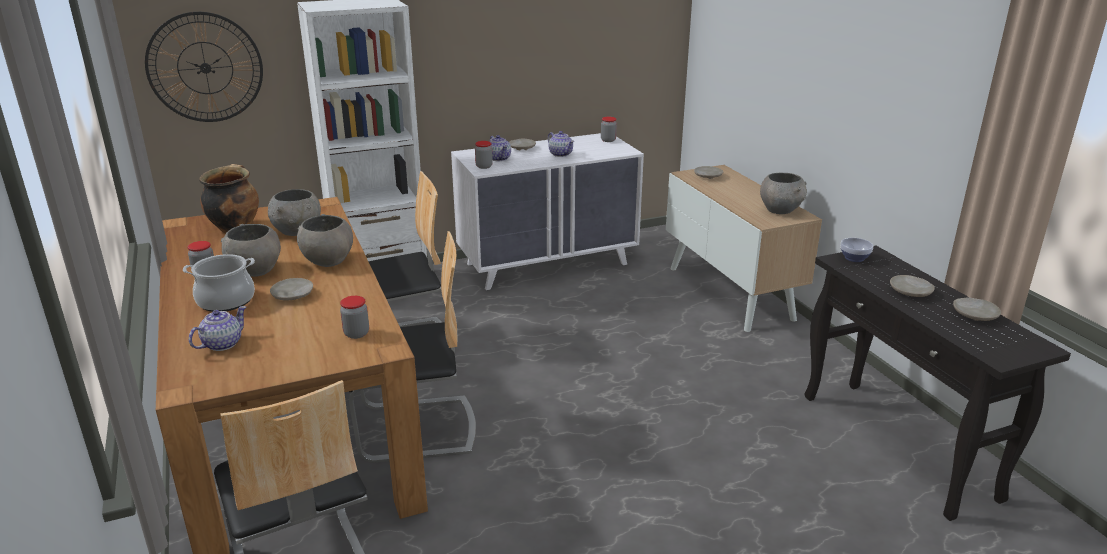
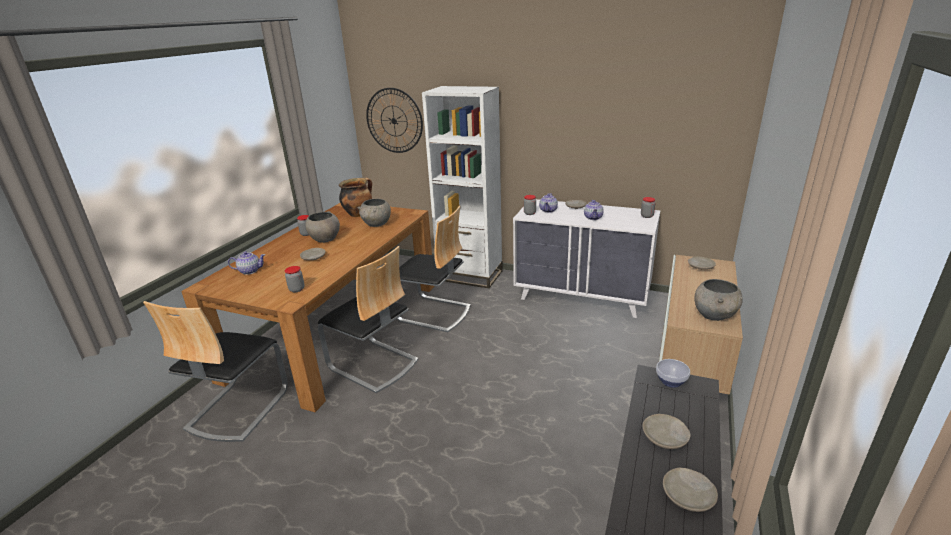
camera: 45 degrees right, 0 degrees up
(226, 301) = (289, 250): cooking pot -> none
(328, 261) = (358, 245): grey bowl -> none

